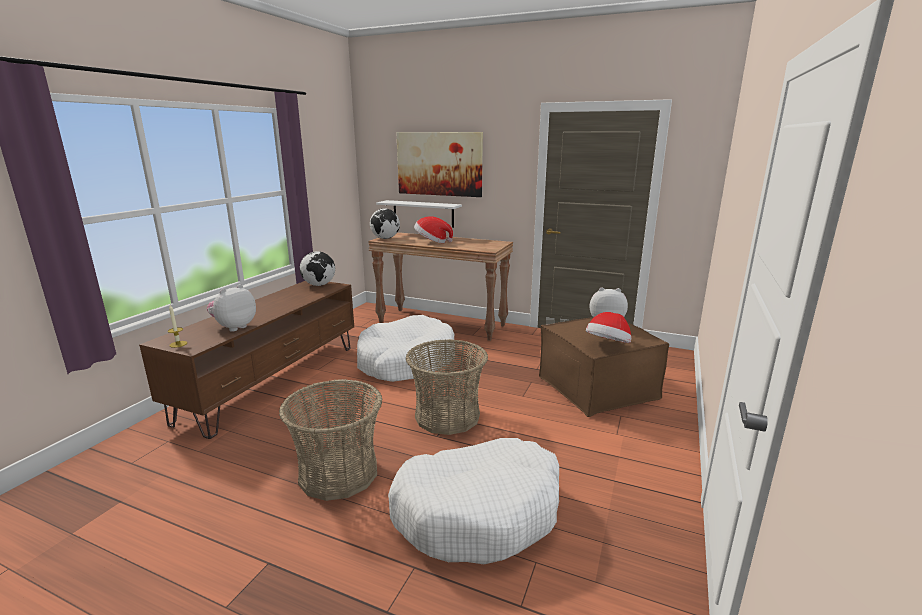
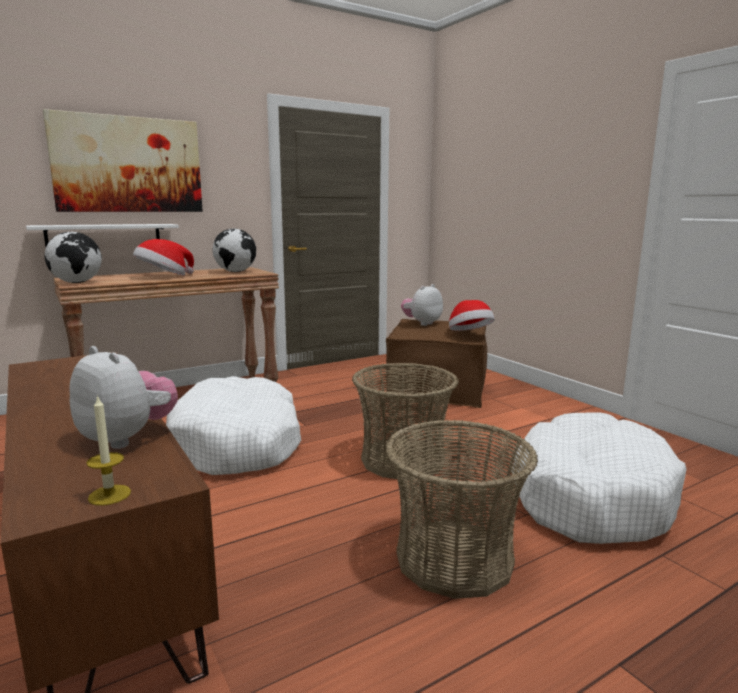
camera: 55 degrees left, 5 degrees down
(234, 327) = (127, 438): plush toy -> plush toy turned 150 degrees clockwise
(319, 285) = (64, 364): globe -> globe (236, 272)

